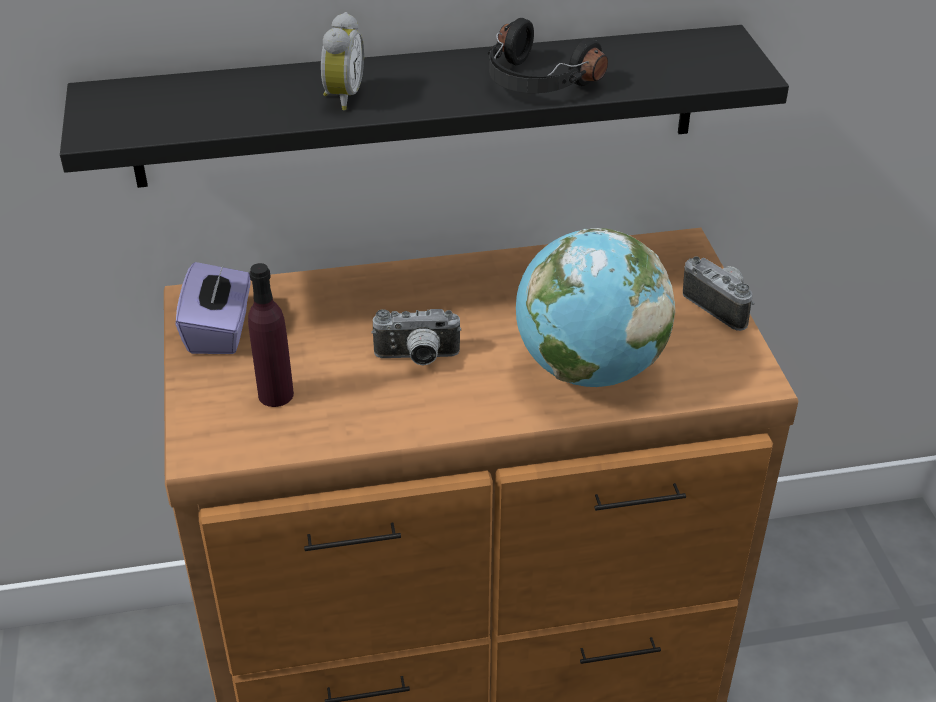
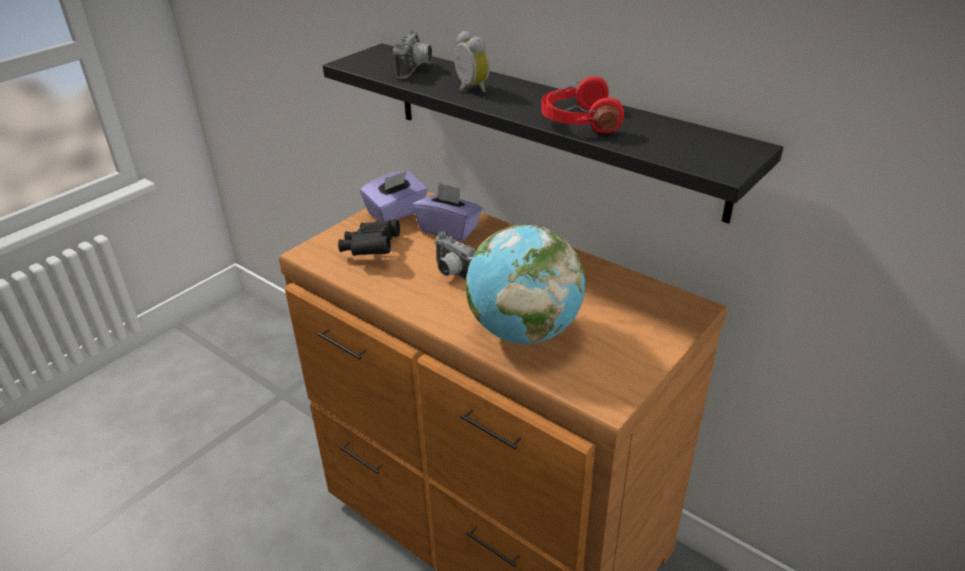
camera: 50 degrees right, 5 degrees down
(276, 394) = (371, 250): purple bottle -> black binoculars
(323, 312) = (449, 229): none -> purple tissue box
(341, 97) = (470, 89): alarm clock -> alarm clock turned 90 degrees counterclockwise
(536, 82) = (578, 121): black headphones -> red headphones
(721, 305) = (660, 351): camera -> camera (416, 70)

